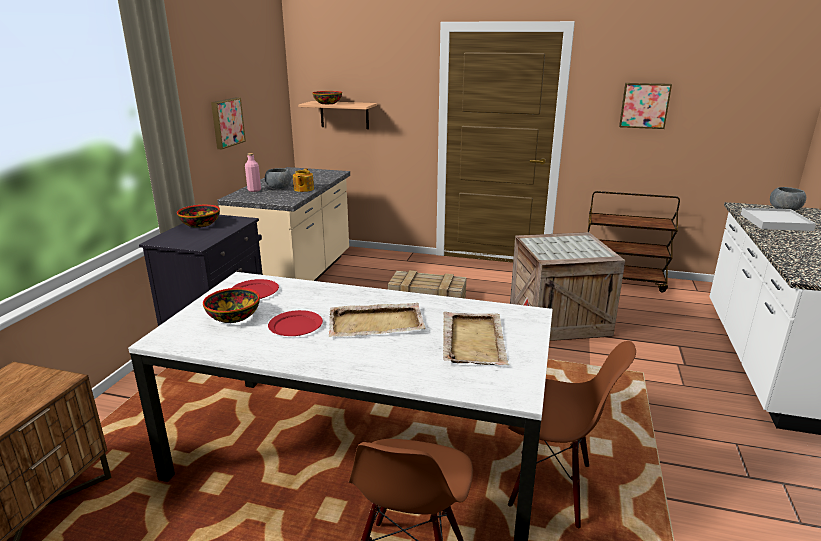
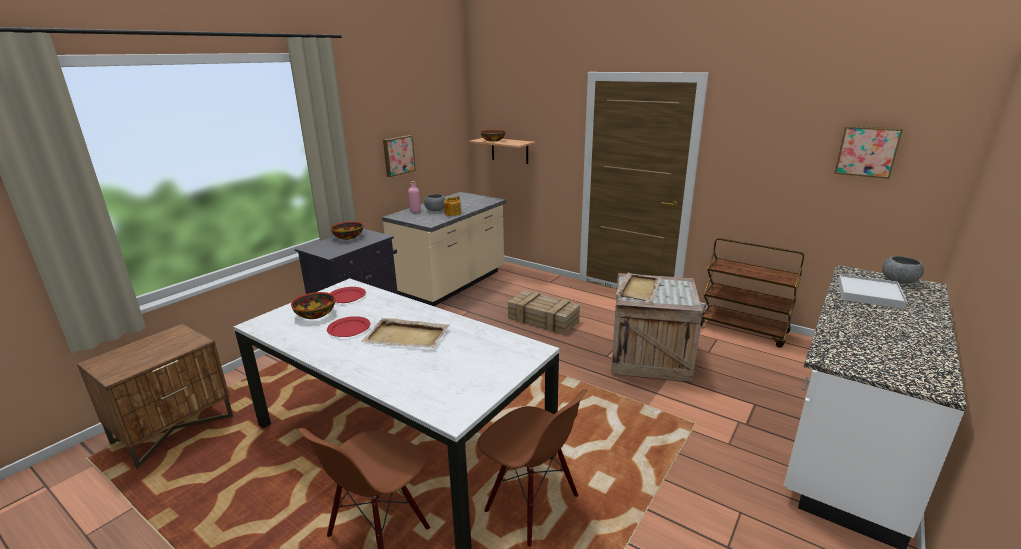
camera: 20 degrees right, 0 degrees up
(473, 340) = (465, 364): beige tray -> beige tray (639, 288)
(644, 105) = (776, 157): picture -> picture (867, 151)

